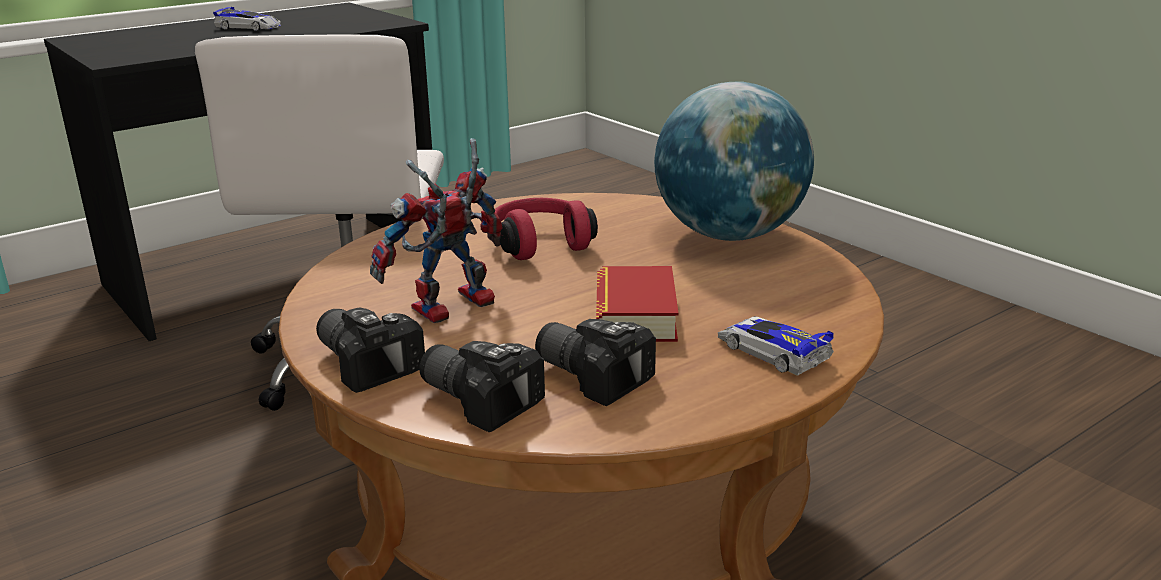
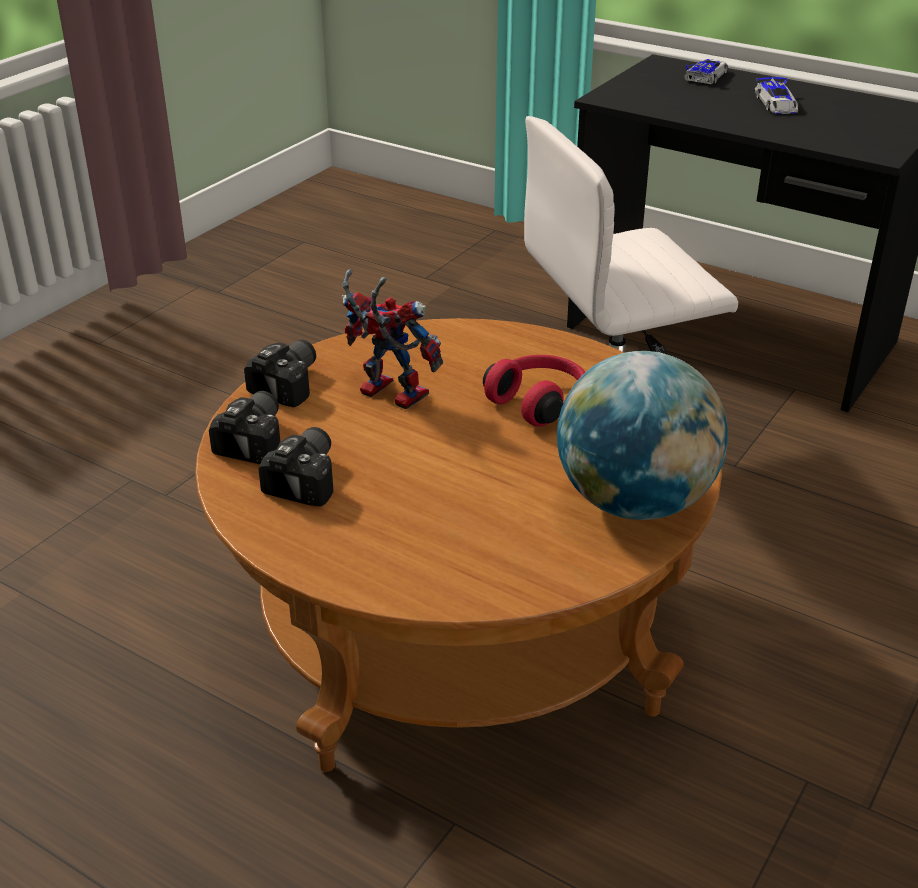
camera: 70 degrees right, 10 degrees up
(635, 315) = (418, 479): book -> none
(771, 351) = (384, 559): toy car -> toy car (707, 76)

